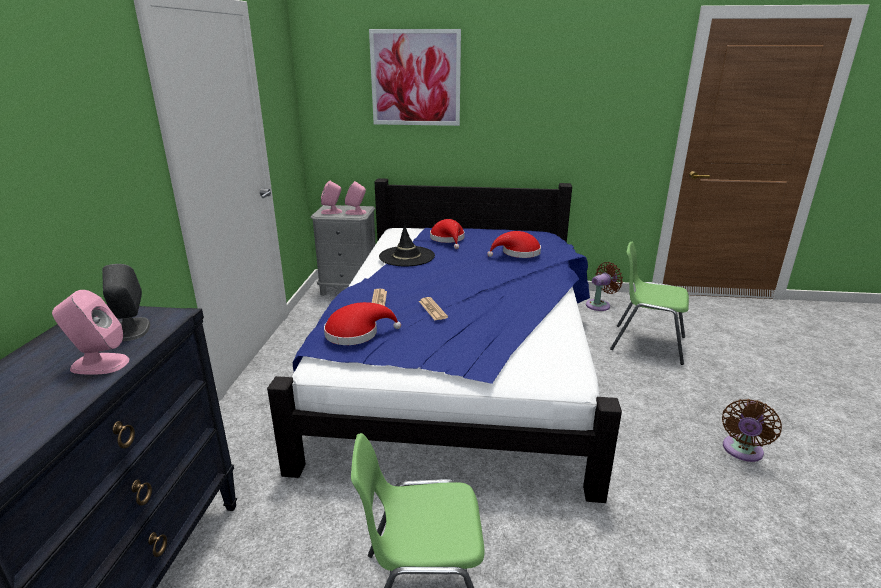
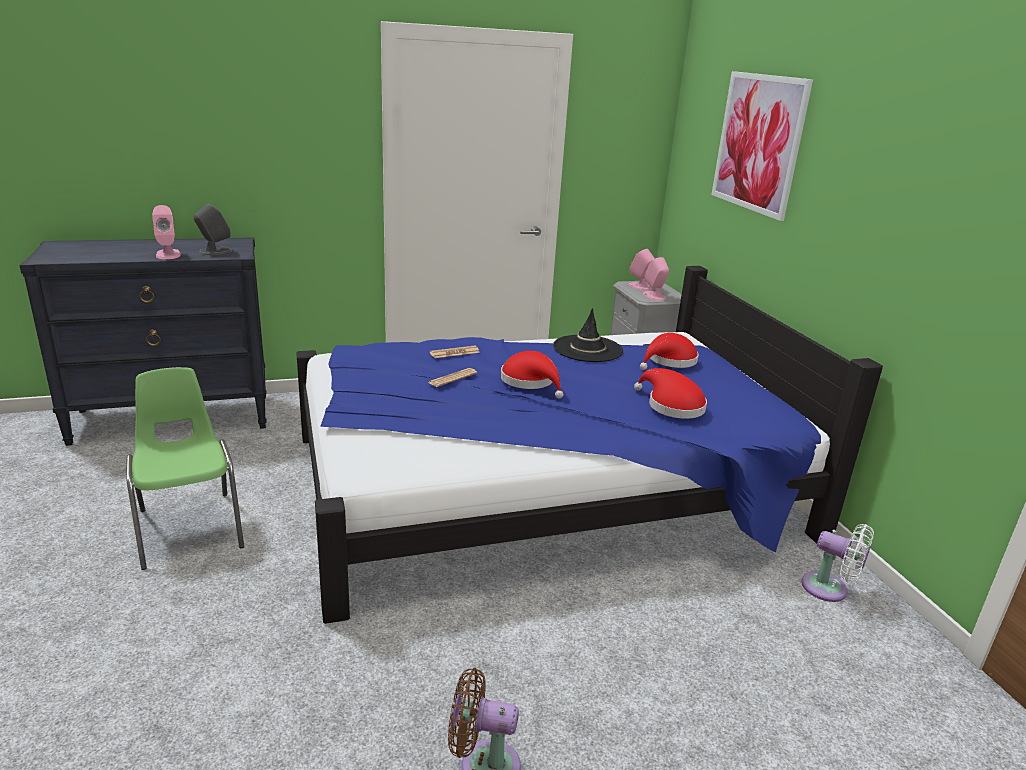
camera: 65 degrees right, 0 degrees up
(356, 333) = (378, 355): red hat -> red hat (530, 381)
(600, 305) = (829, 589): brown fan -> white fan
(646, 343) = (741, 651): green chair -> none

